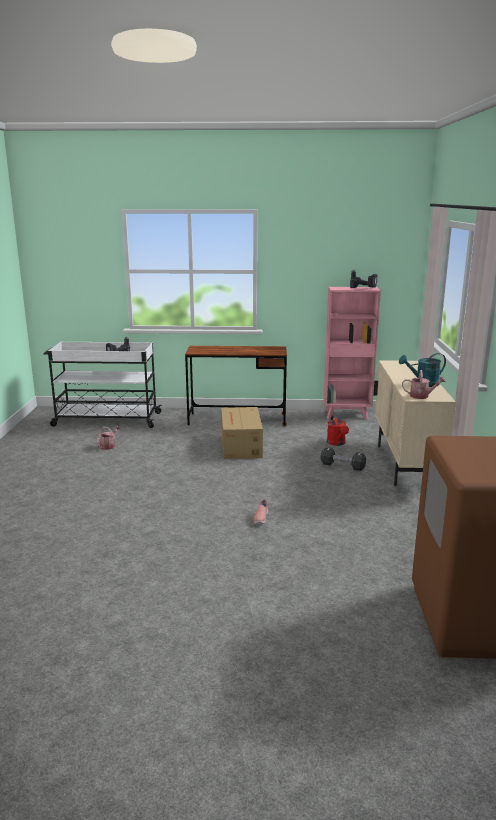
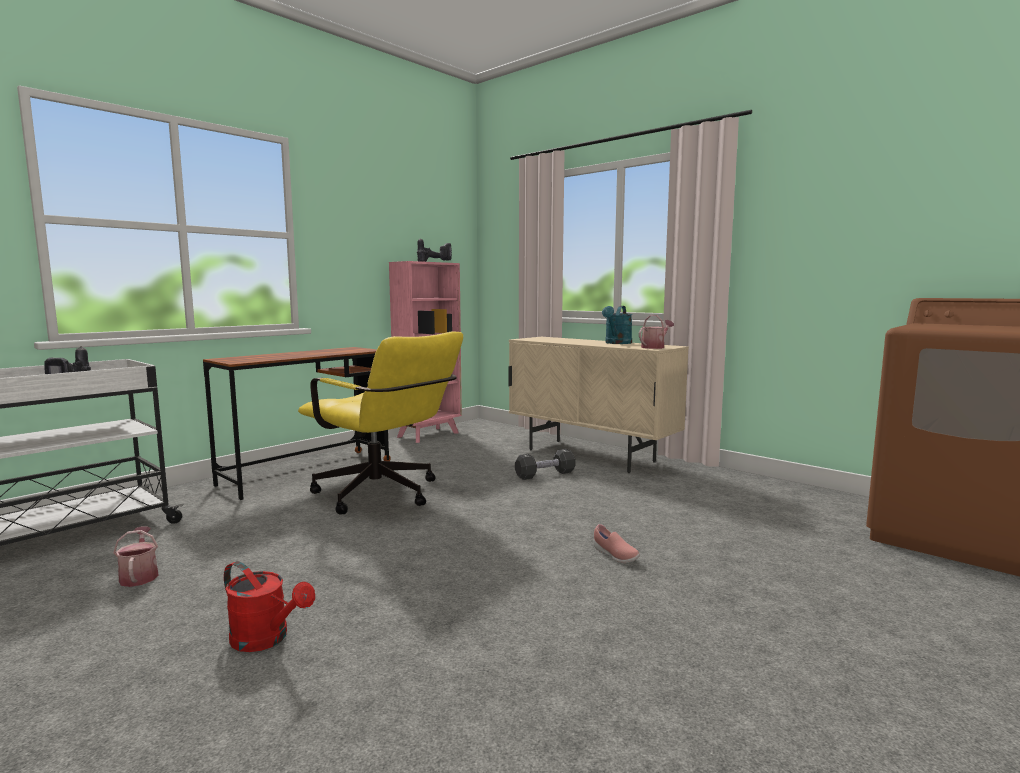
camera: 50 degrees left, 10 degrees down
(240, 446) = (384, 496): cardboard box -> yellow office chair
(337, 443) = (486, 459): red watering can -> red watering can (267, 639)

